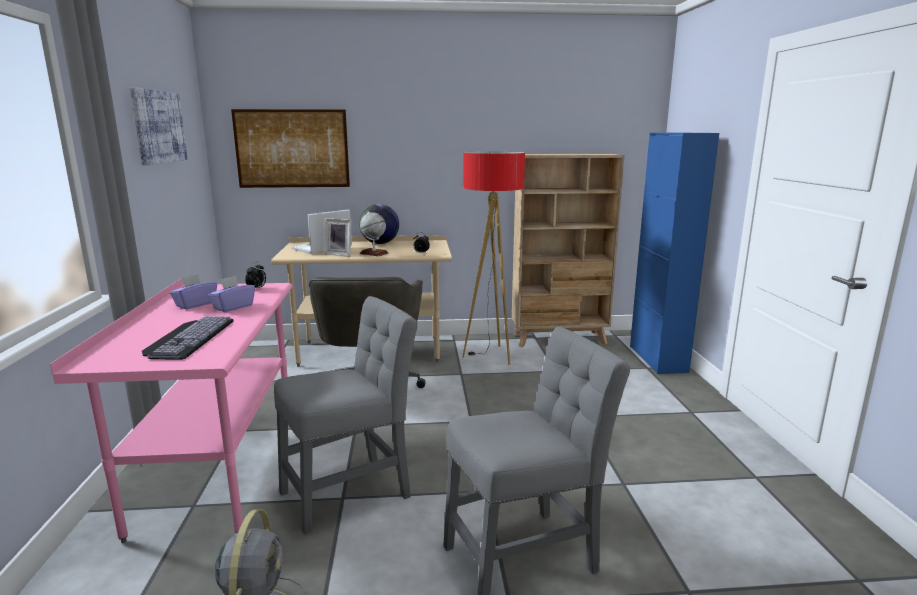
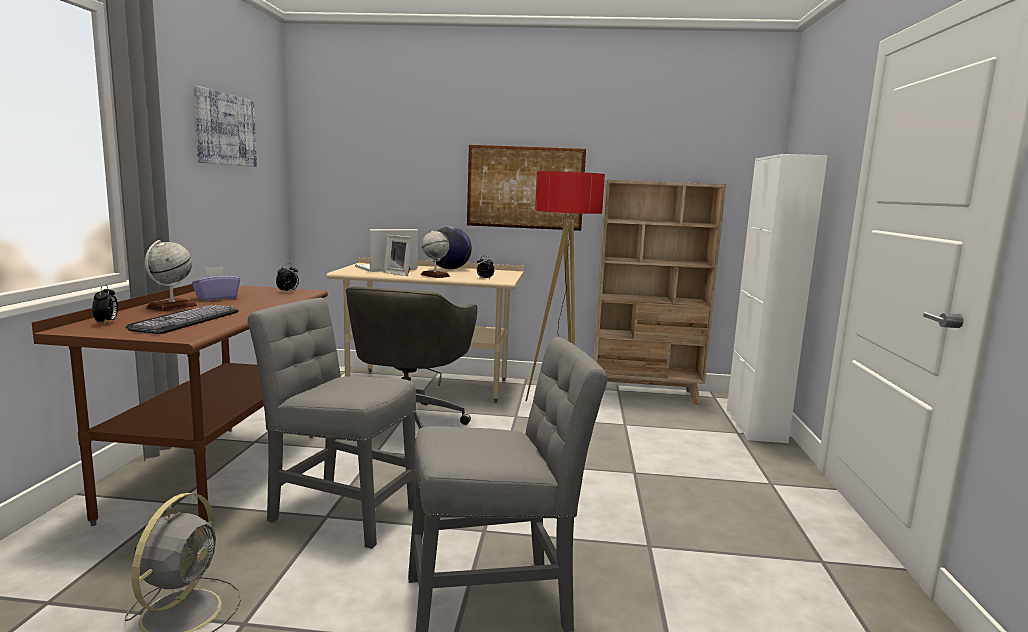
camera: 10 degrees right, 5 degrees down
(116, 350) = (107, 322): none -> alarm clock
(162, 321) = (172, 307): none -> globe
(219, 469) = (218, 474): pink desk -> brown desk
(233, 307) = (250, 302): purple tissue box -> none
(292, 149) = (369, 165): picture -> picture (525, 187)
(351, 491) = (339, 511): grey chair -> grey chair turned 135 degrees counterclockwise
(657, 359) = (755, 425): blue cabinet -> white cabinet

